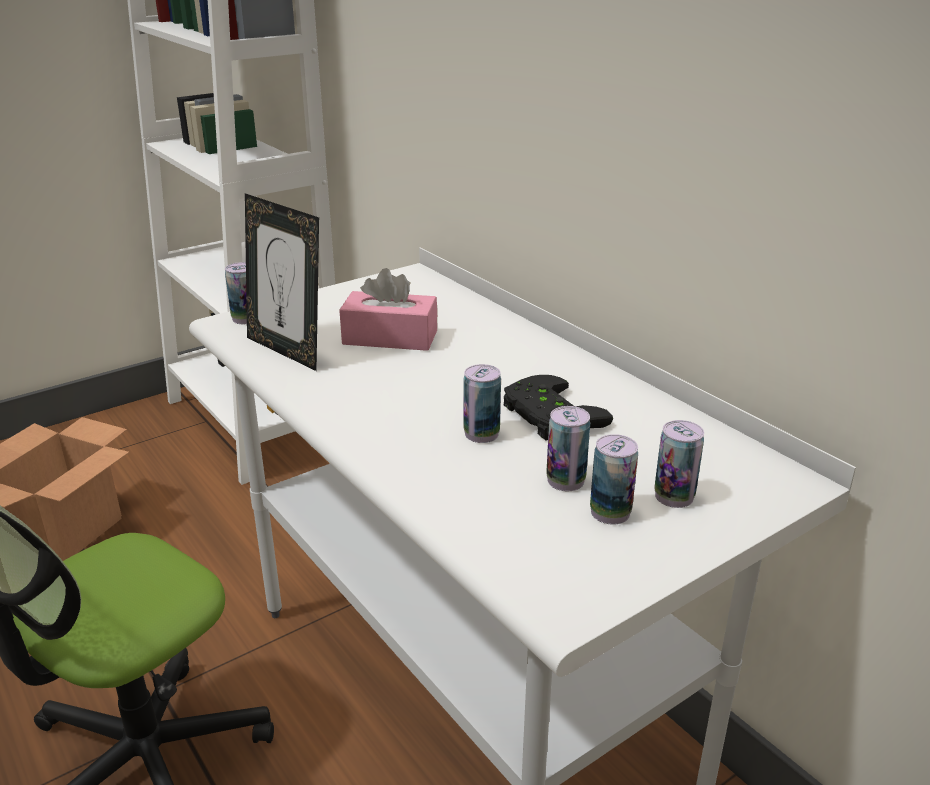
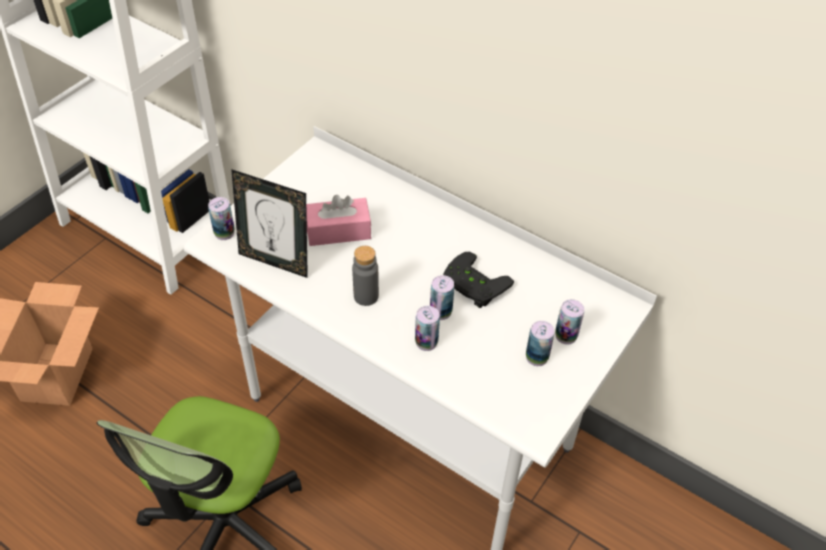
camera: 20 degrees left, 20 degrees up
(382, 400) = (366, 296): none -> grey bottle
(565, 480) = (504, 338): can -> can (426, 342)

